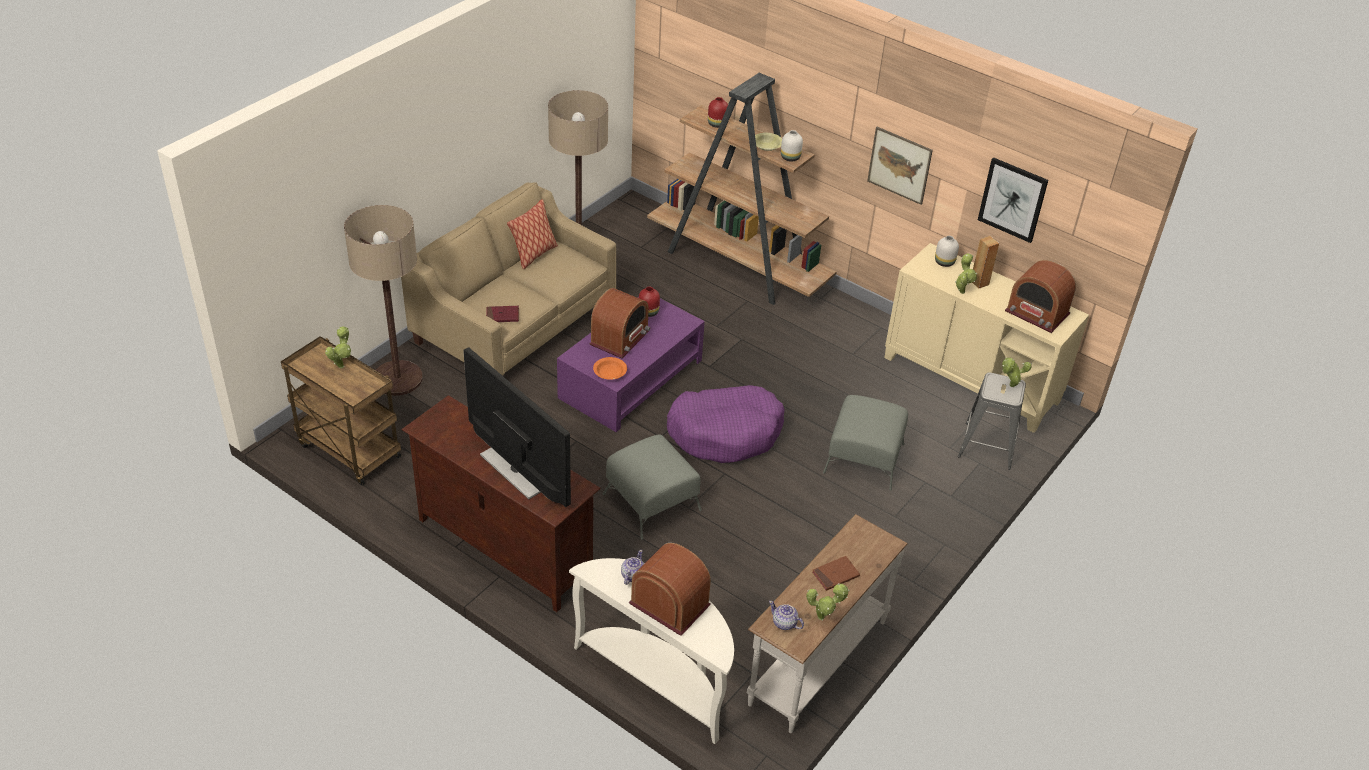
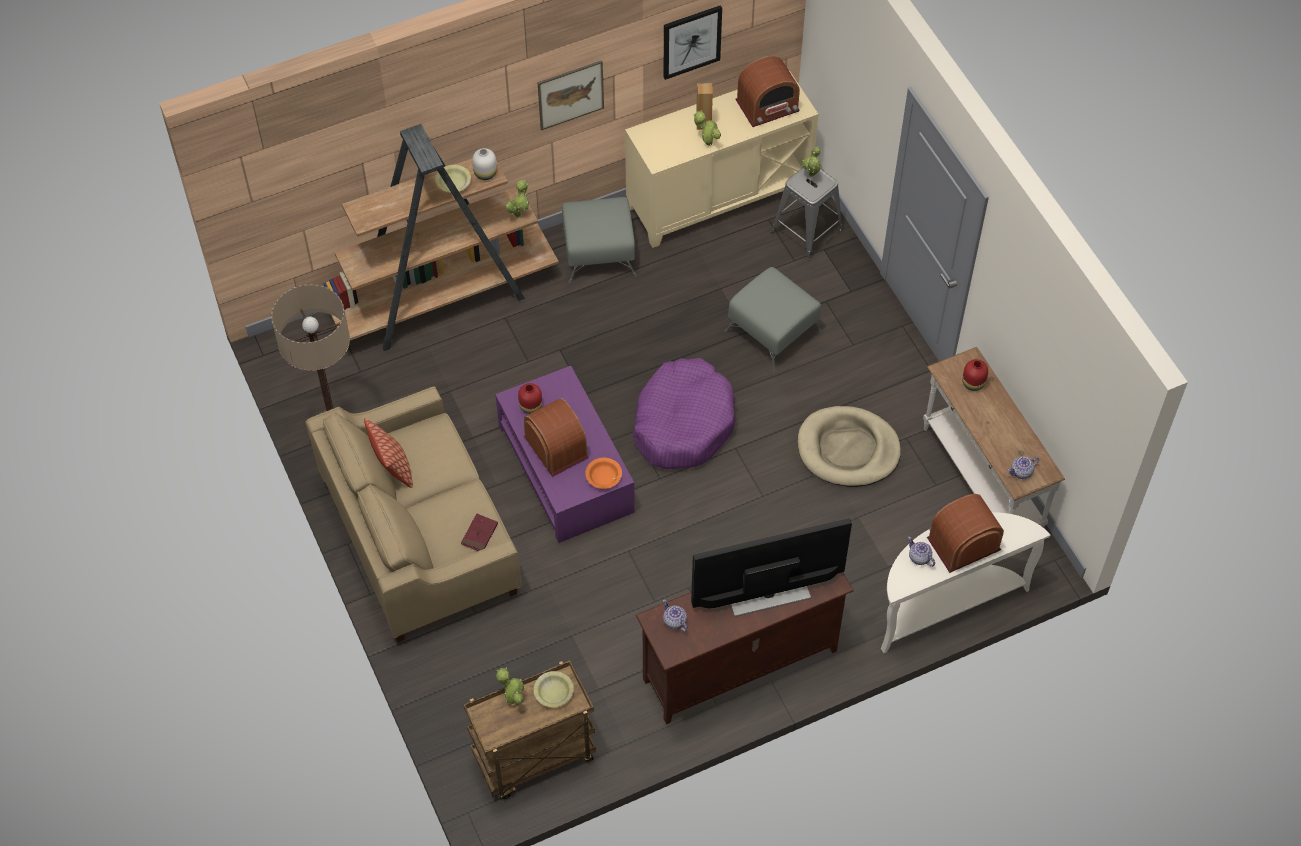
camera: 60 degrees left, 15 degrees up
(360, 385) = (553, 692): none -> yellow bowl
(397, 378) = (447, 677): floor lamp -> none
(453, 420) = (674, 622): none -> teapot
(651, 502) = (742, 522): grey ottoman -> grey ottoman (599, 253)
(716, 124) = (387, 207): red vase -> red vase (973, 383)
(778, 550) = (848, 449): none -> beige dog bed
(823, 617) = (1027, 442): potted plant -> potted plant (519, 214)
(835, 575) = (987, 413): brown book -> none
(945, 262) = (660, 133): white vase -> none

